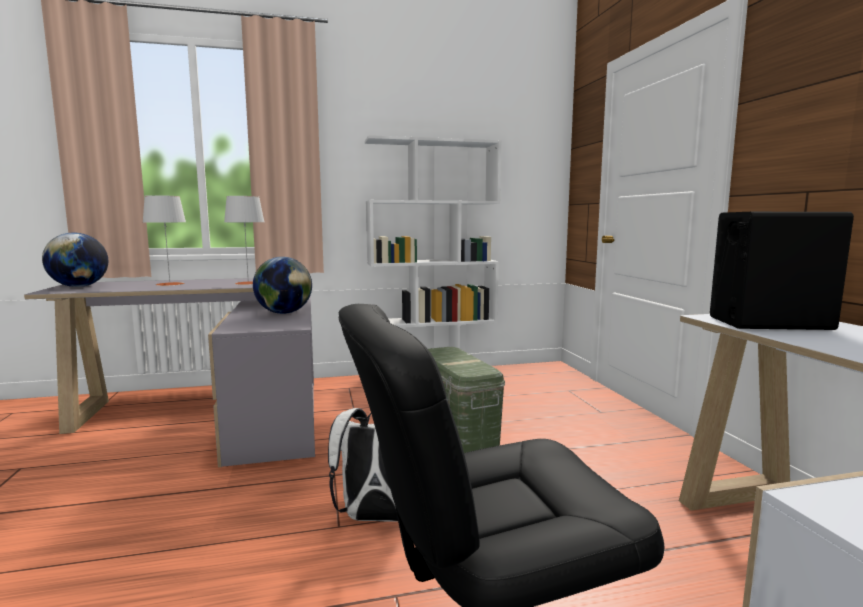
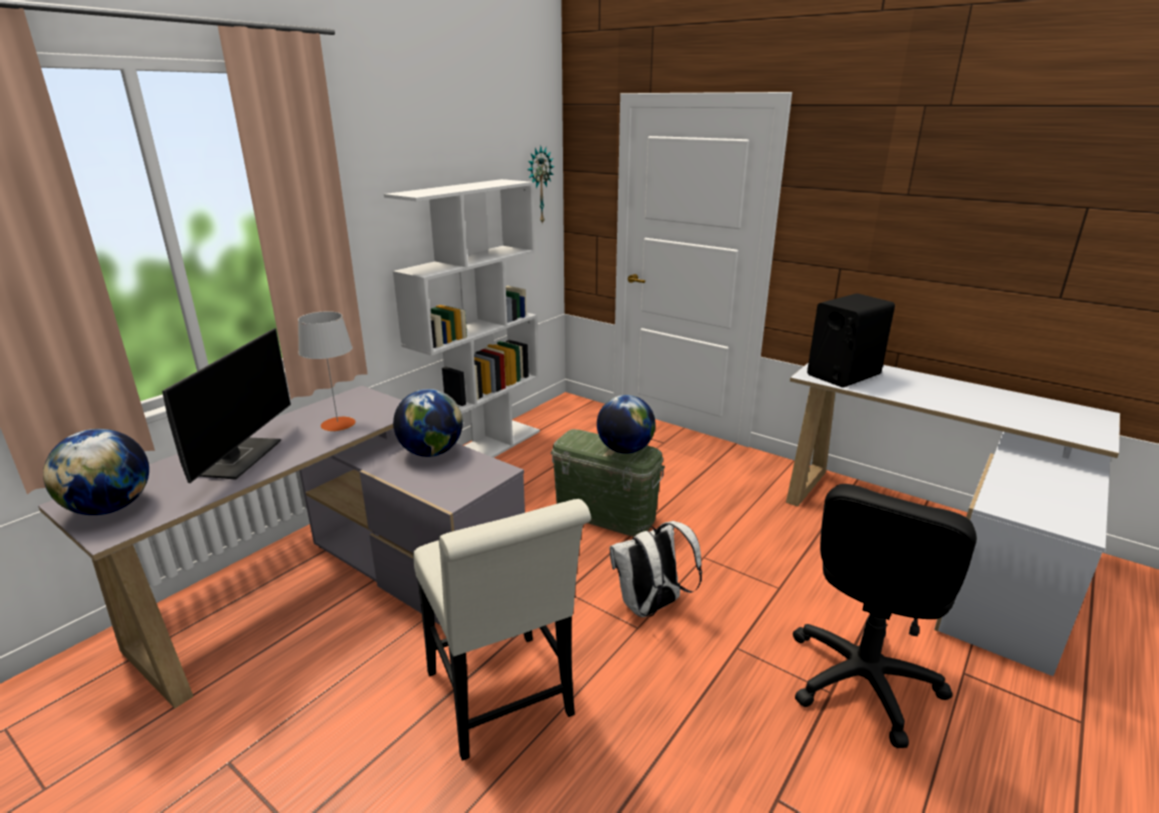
camera: 40 degrees left, 15 degrees up
(166, 518) = (503, 701): none -> white chair
(170, 284) = (237, 458): grey table lamp -> monitor
(467, 365) = (625, 450): none -> globe
(537, 158) = (538, 185): none -> wall clock

